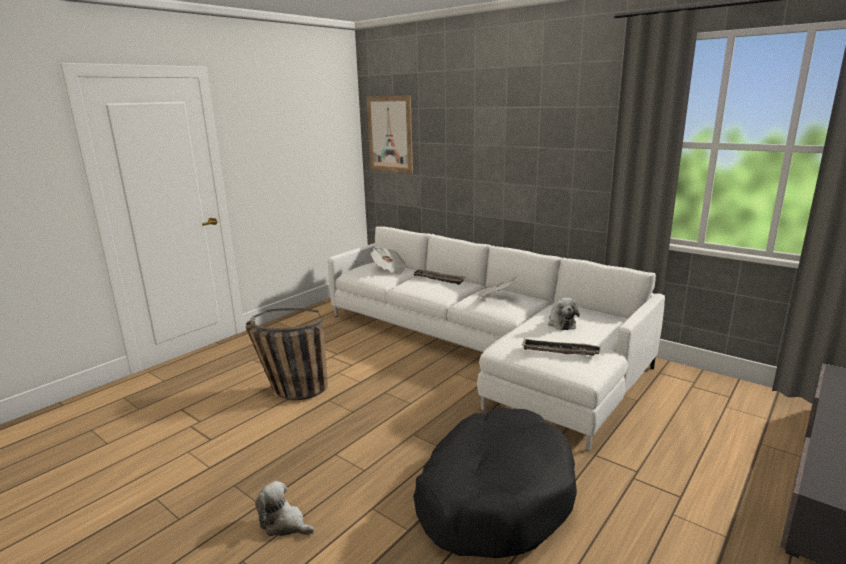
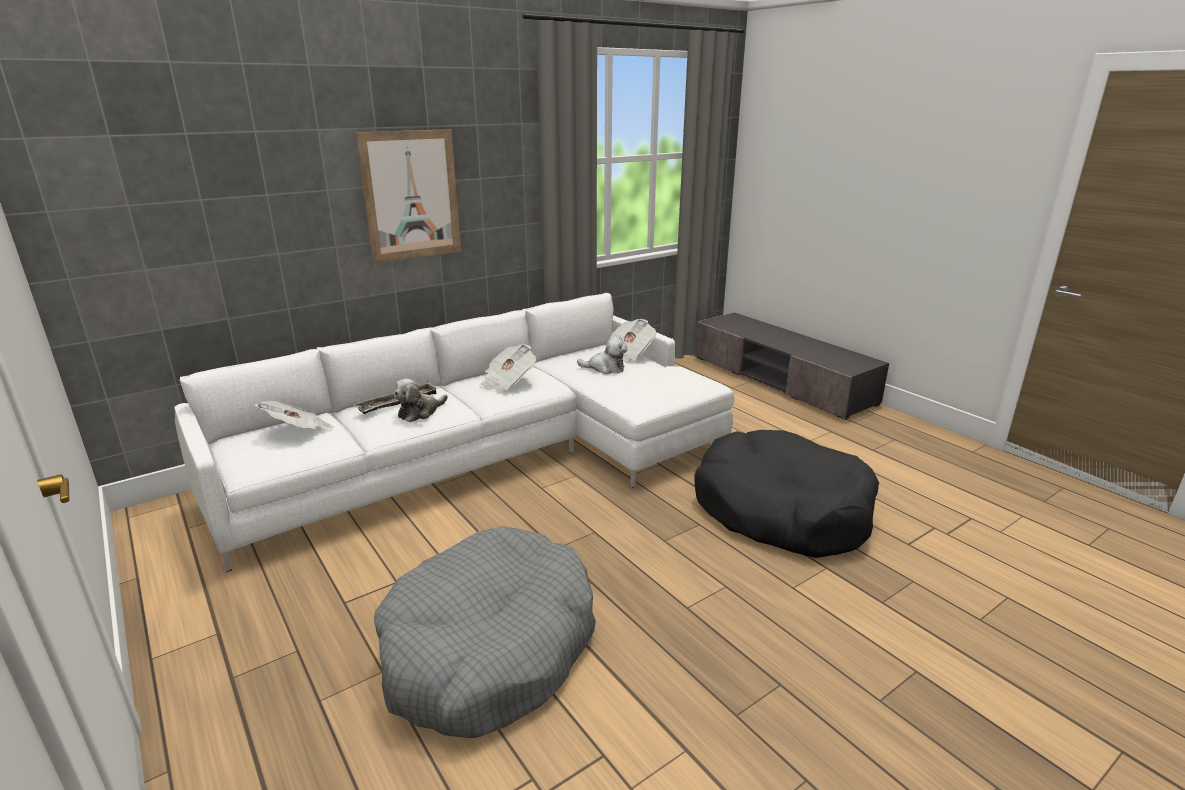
camera: 75 degrees left, 5 degrees up
(284, 524) = (818, 660): plush toy -> plush toy (420, 412)
(288, 390) = (489, 648): basket -> grey dog bed
(390, 134) = (114, 192): picture -> picture (411, 195)
(560, 351) = (669, 382): tray -> none
(606, 326) = (628, 353): none -> newspaper

